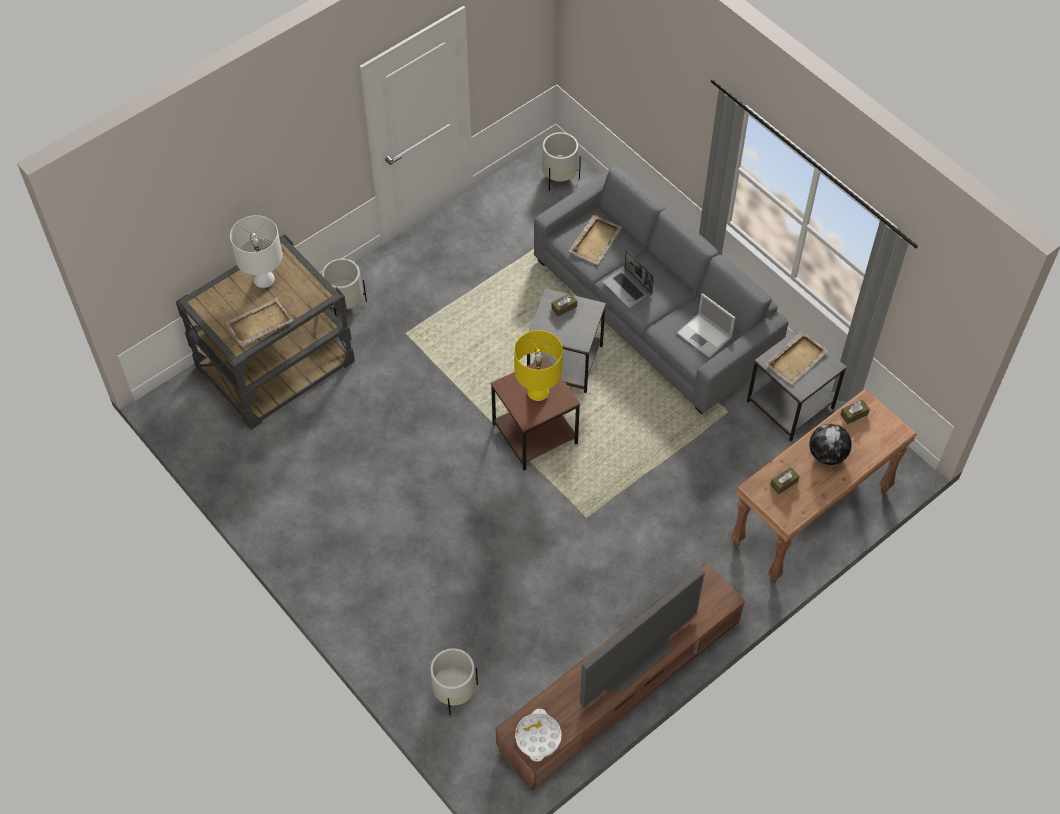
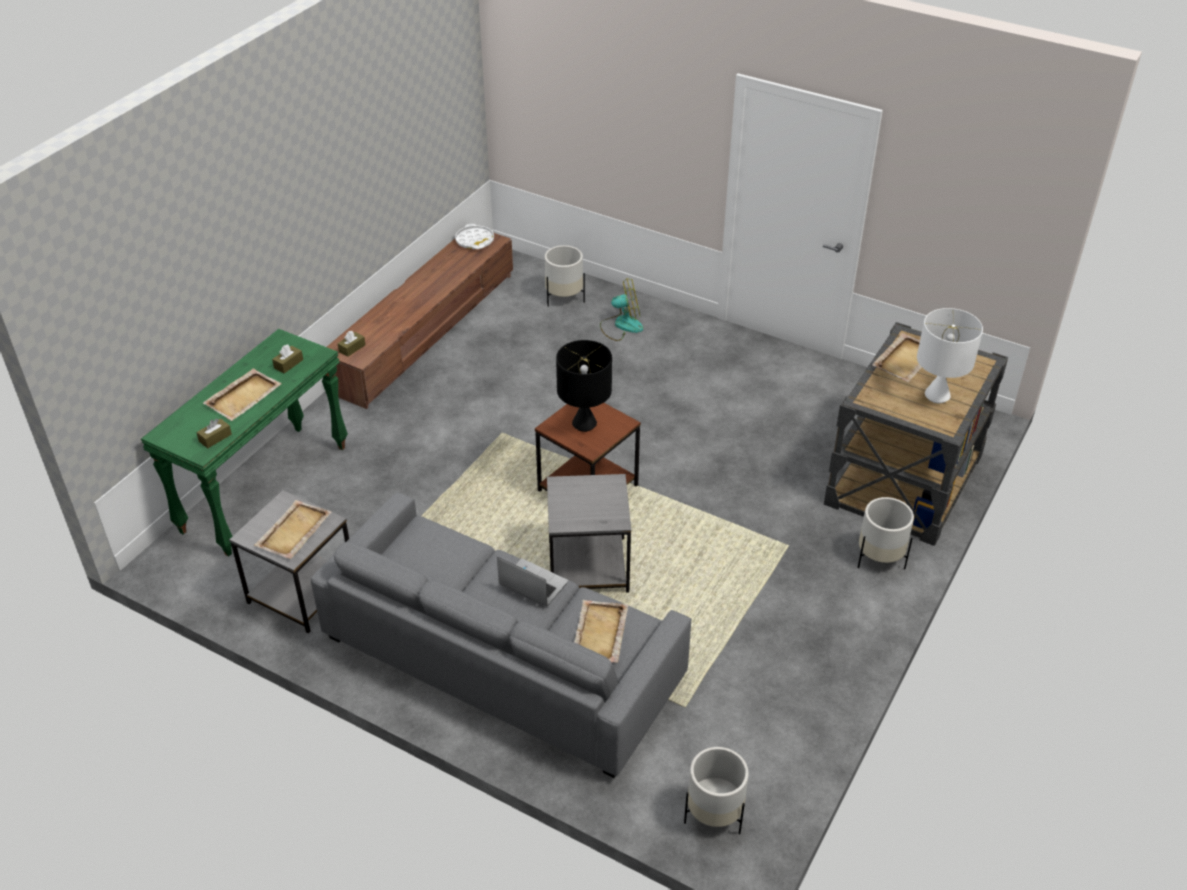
camera: 160 degrees right, 15 degrees down
(414, 627) = (621, 325): none -> fan
(538, 393) = (584, 425): yellow table lamp -> black table lamp
(564, 307) = (597, 514): brown tissue box -> brown tissue box (352, 348)
(634, 658) = (411, 297): television -> none
(705, 336) = (416, 556): laptop -> none
(810, 519) = (264, 488): brown console table -> green console table
(827, 455) = (244, 396): globe -> beige tray

